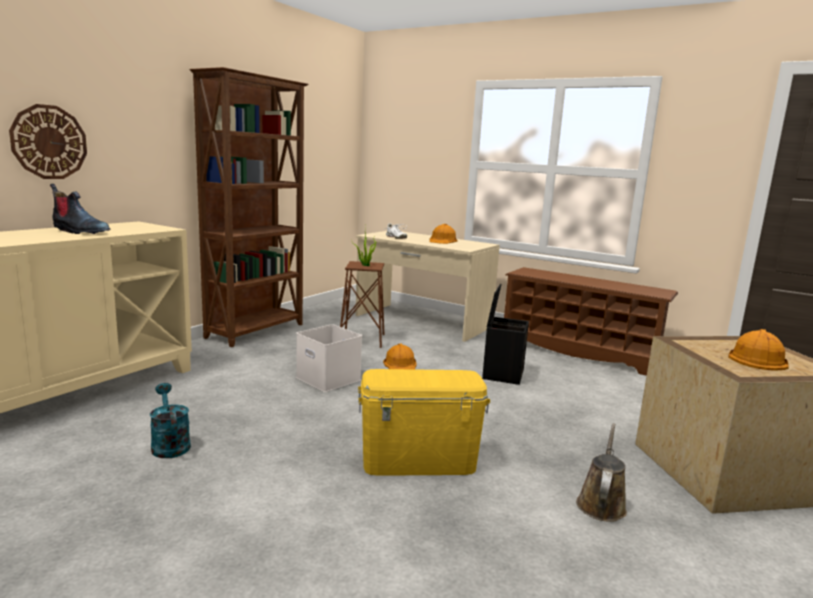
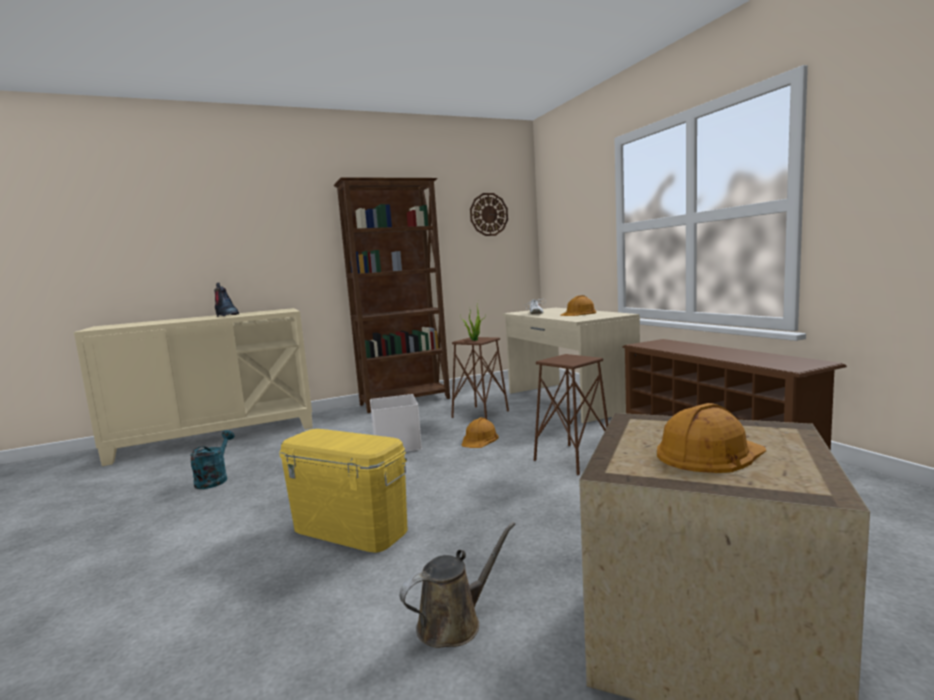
camera: 35 degrees right, 5 degrees down
(49, 142) = (221, 254): wall clock -> wall clock (488, 214)
(502, 374) = (573, 459): black storage box -> brown stool

